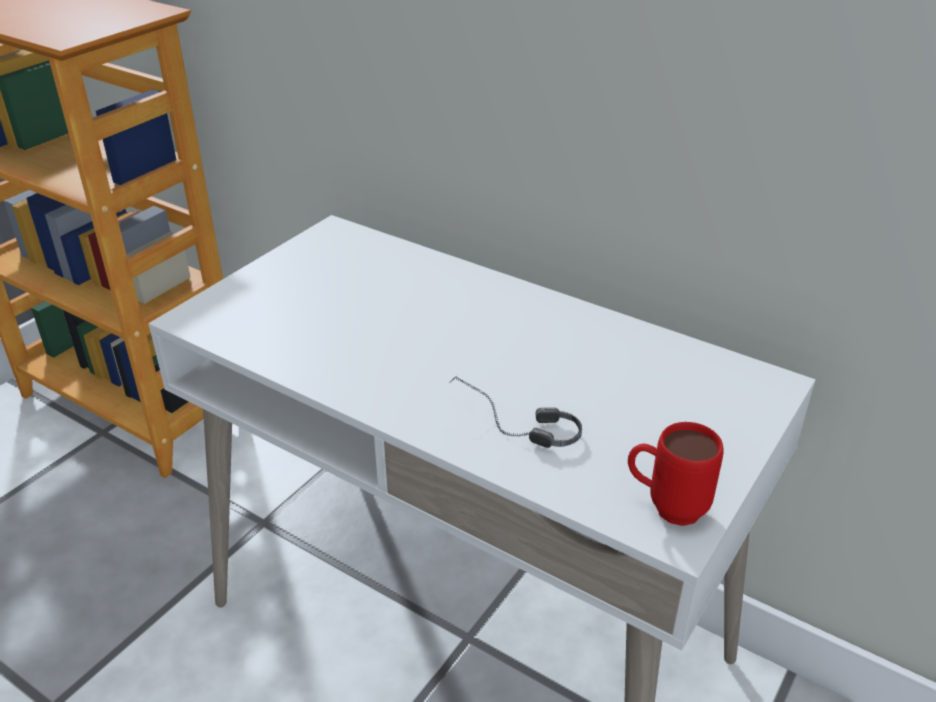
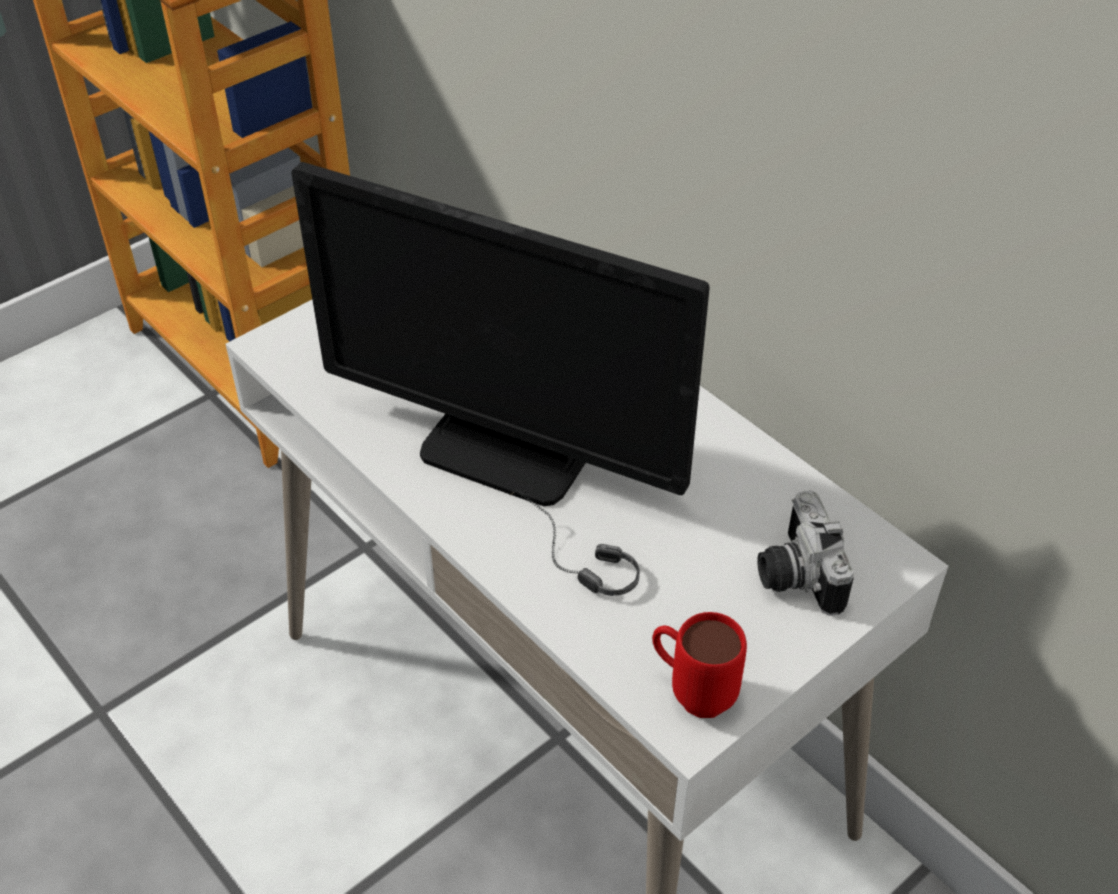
camera: 15 degrees right, 10 degrees up
(426, 359) = (507, 450): none -> monitor
(702, 406) = (794, 575): none -> camera

